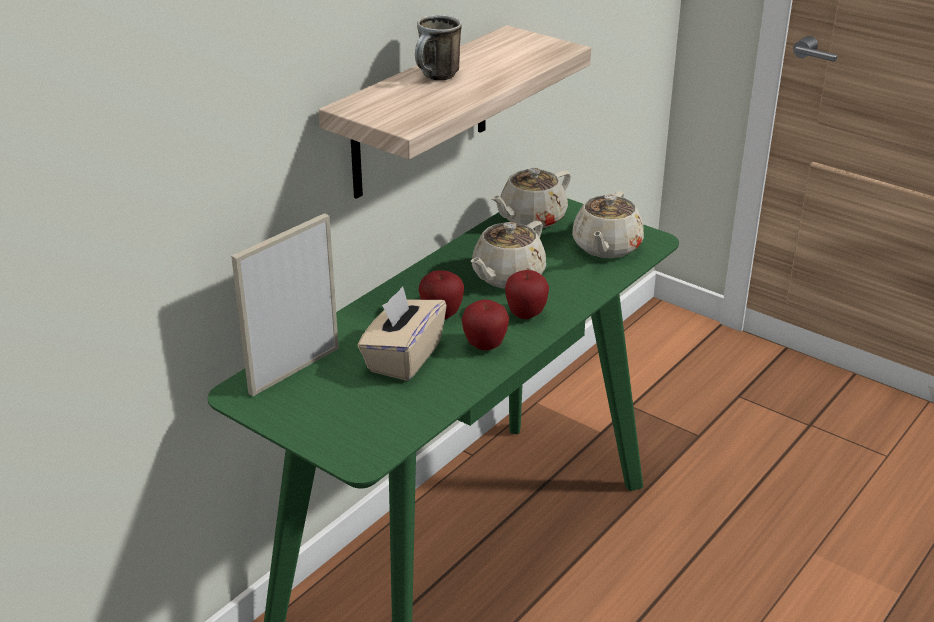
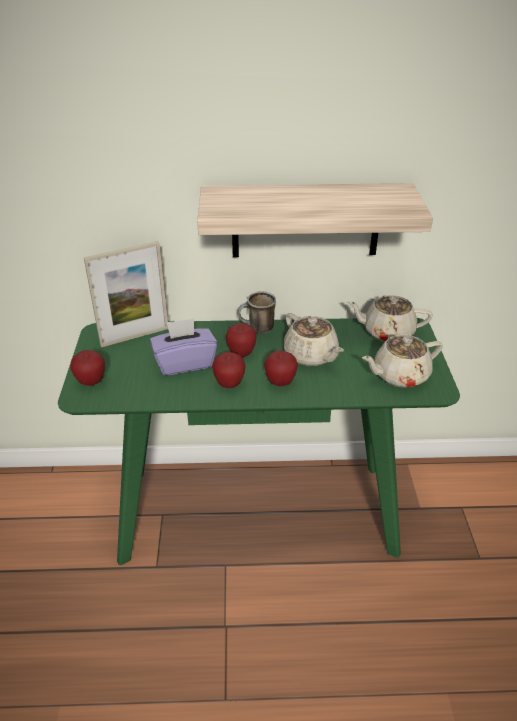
camera: 50 degrees right, 5 degrees up
(294, 370) = (134, 336): picture frame -> picture frame turned 150 degrees clockwise
(342, 438) = (91, 382): none -> apple
(403, 358) = (184, 363): beige tissue box -> purple tissue box
(437, 78) = (294, 195): mug -> mug (257, 329)
(507, 276) = (311, 355): beige teapot -> beige teapot turned 120 degrees counterclockwise

